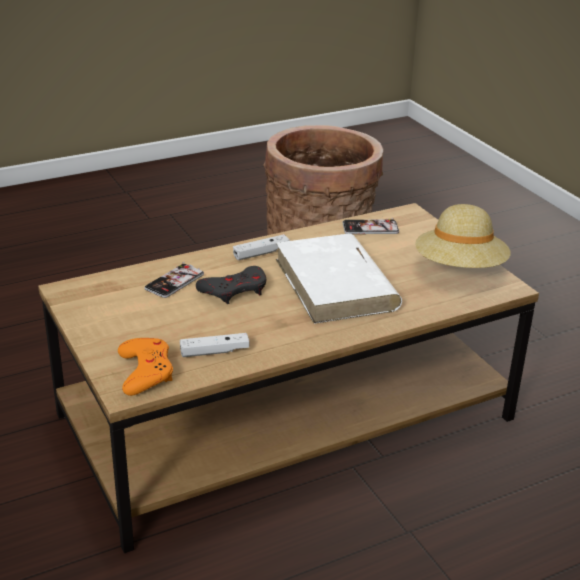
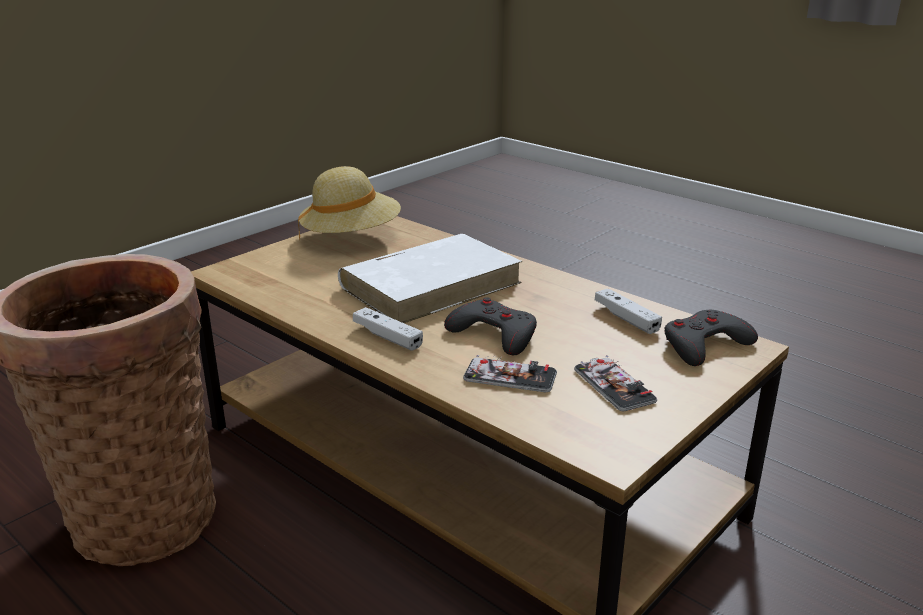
camera: 110 degrees left, 5 degrees down
(145, 371) = (704, 345): orange game controller -> grey game controller
(370, 228) = (276, 286): phone -> phone (614, 385)

